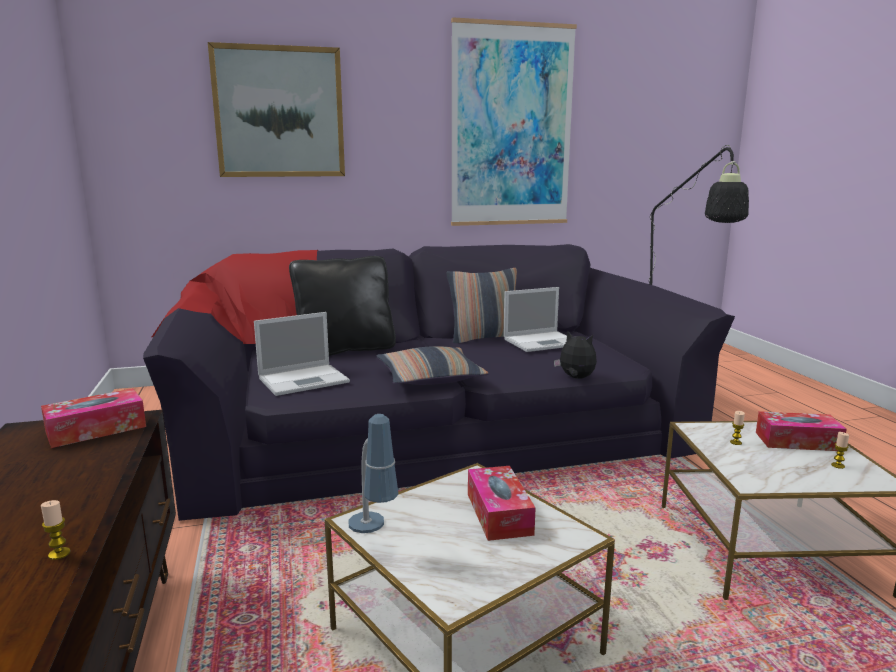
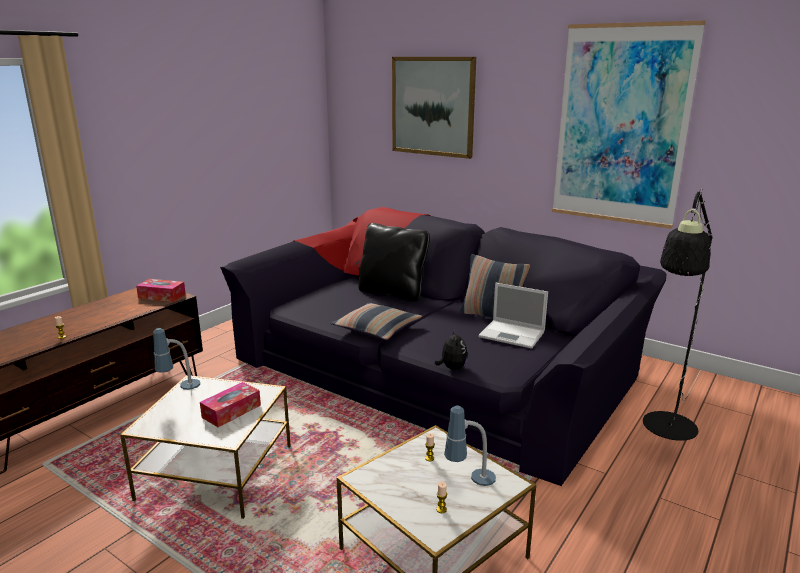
camera: 50 degrees right, 5 degrees up
(305, 380) = (322, 304): laptop -> none
(797, 441) = (469, 484): tissue box -> table lamp

